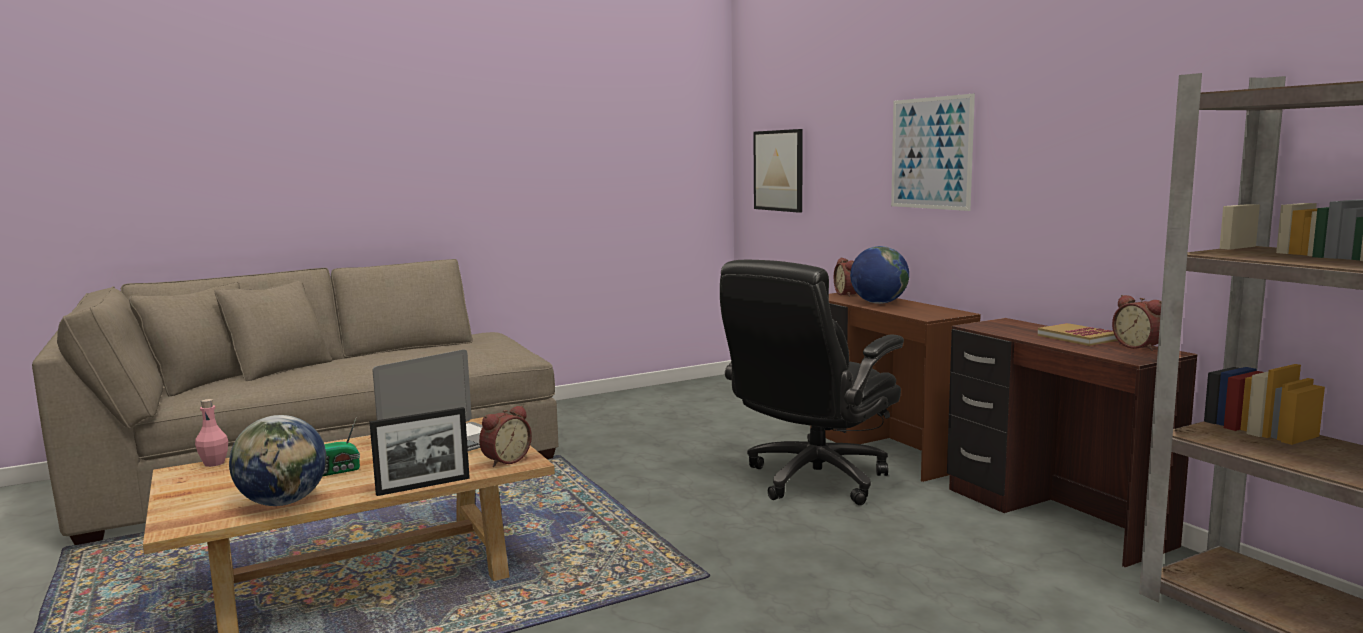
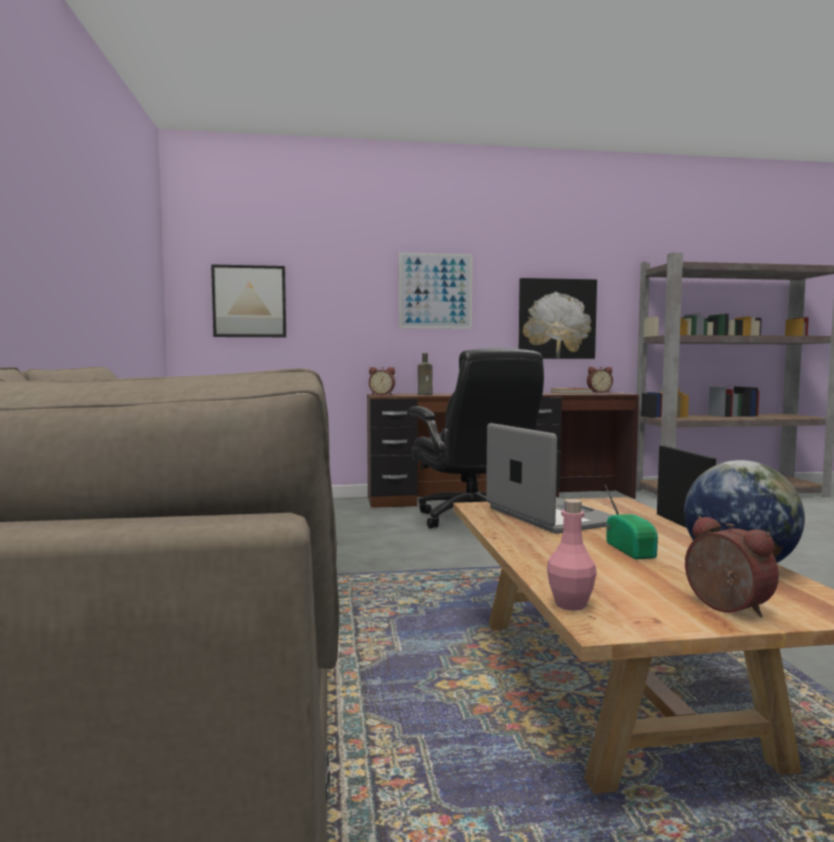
camera: 70 degrees left, 5 degrees down
(505, 460) = (611, 505): alarm clock -> alarm clock (724, 608)
(878, 303) = (426, 394): globe -> brown bottle
(1092, 199) = (556, 319): none -> picture

